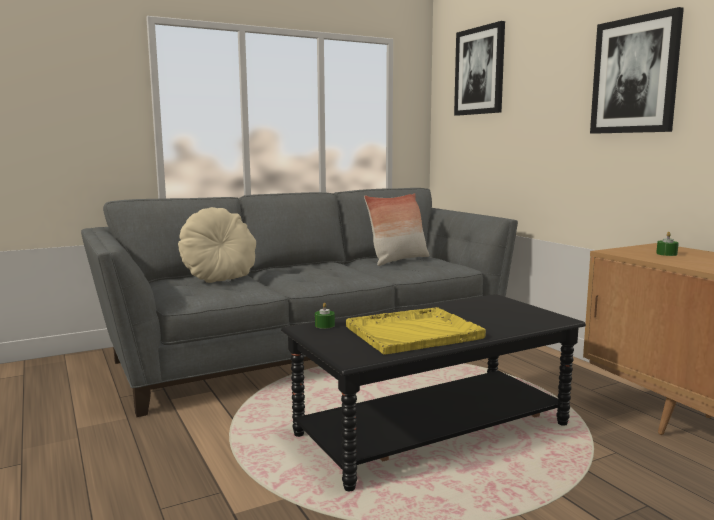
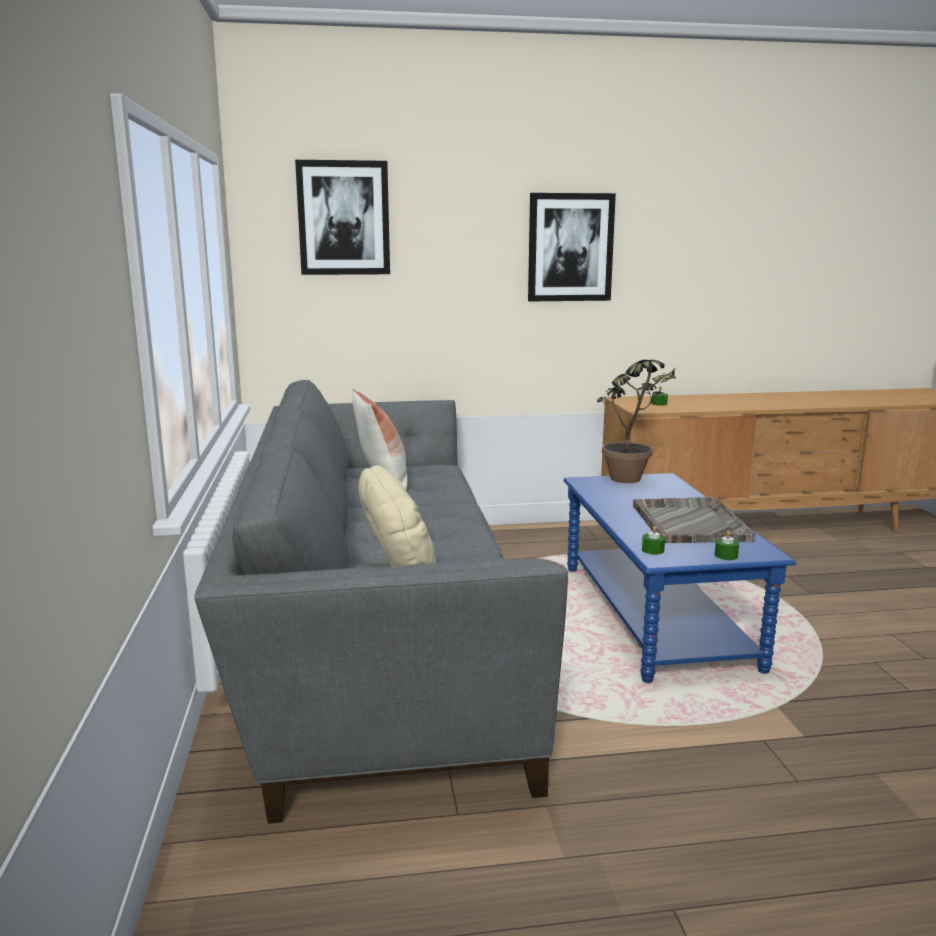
camera: 70 degrees left, 5 degrees up
(331, 346) = (726, 555): none -> green candle
(414, 332) = (689, 522): yellow tray -> grey tray
(433, 430) = (655, 615): black coffee table -> blue coffee table
(518, 310) = (632, 482): none -> potted plant

